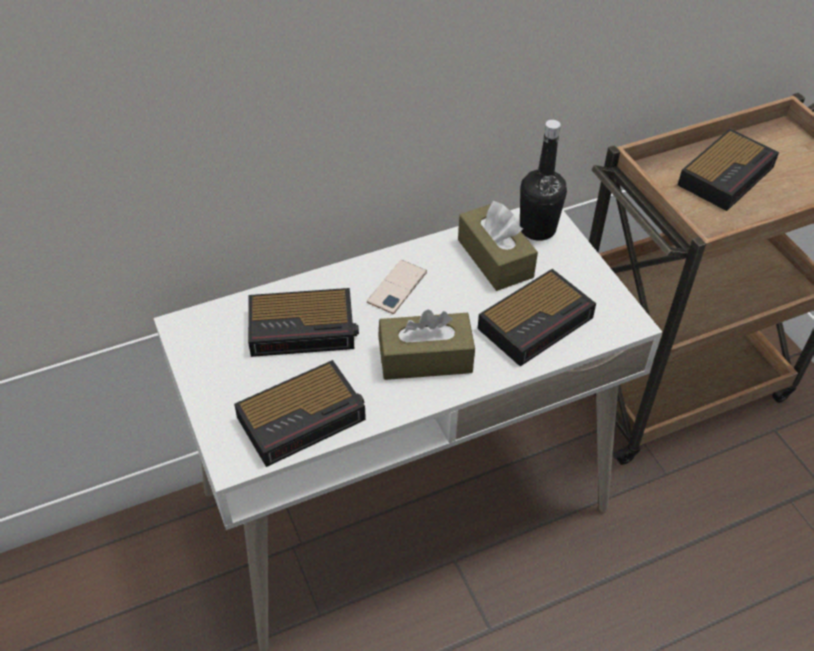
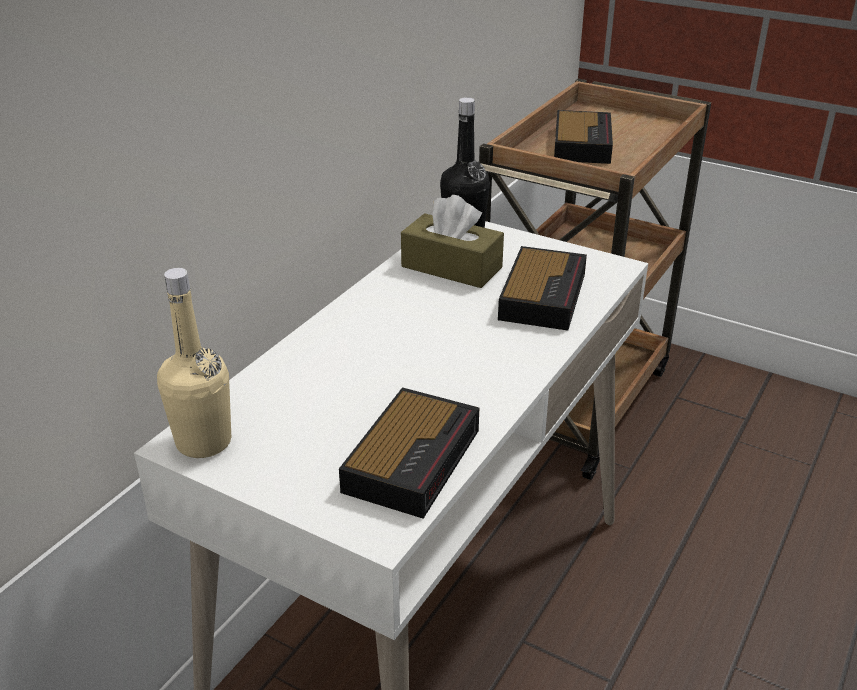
camera: 35 degrees left, 15 degrees down
(195, 332) = (204, 442): none -> beige bottle
(304, 328) = (327, 388): alarm clock -> none
(397, 287) = (385, 320): phone -> none
(425, 358) = (477, 360): brown tissue box -> none

